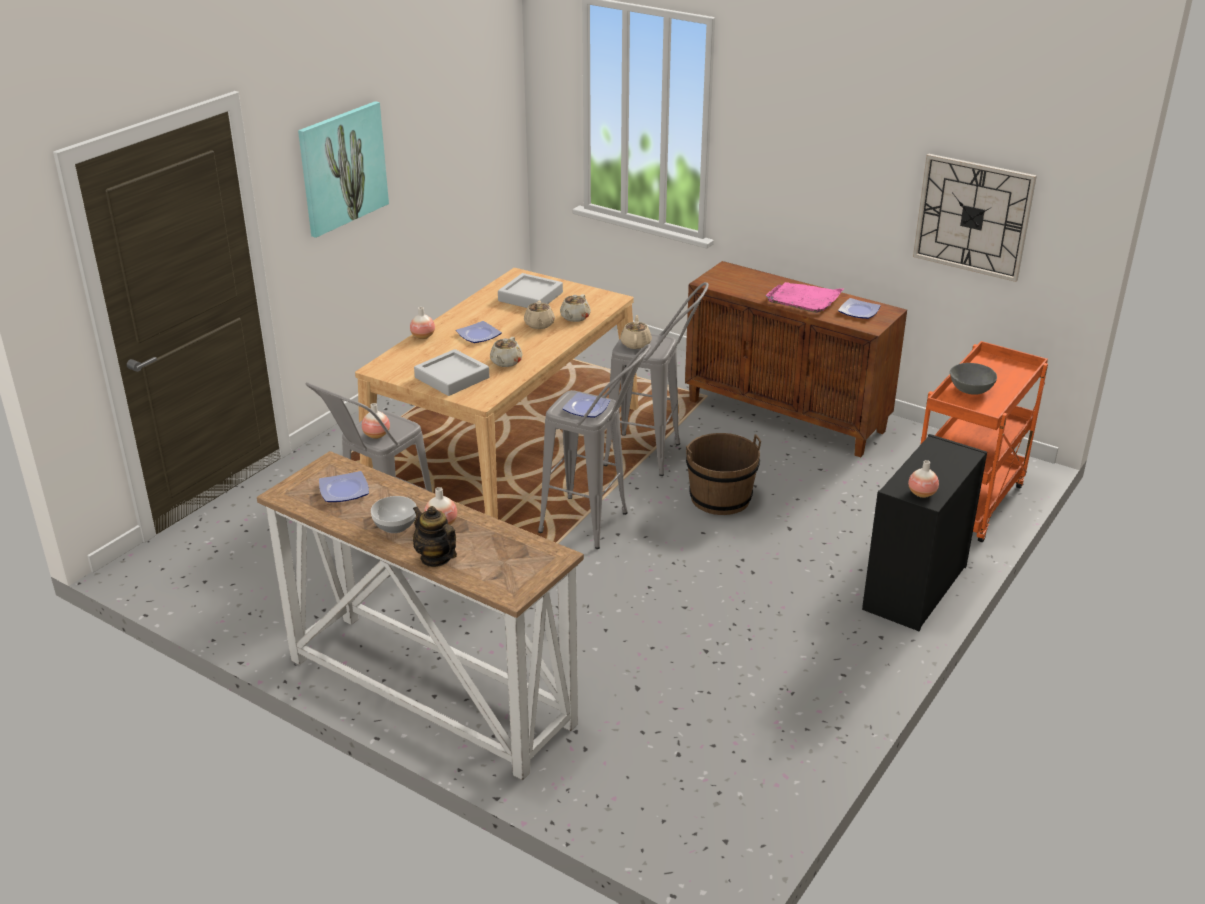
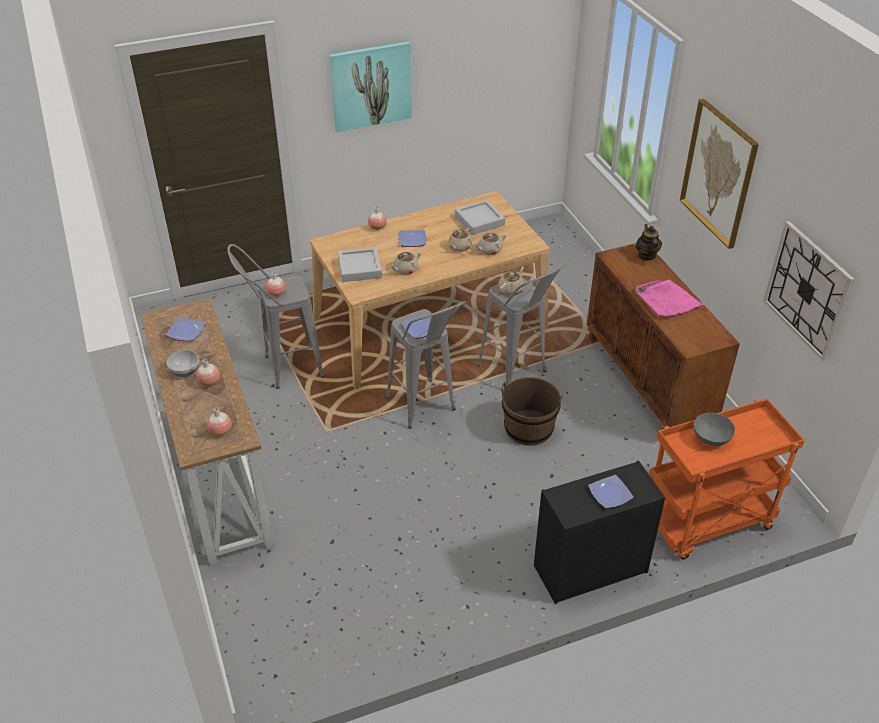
camera: 35 degrees right, 10 degrees up
(436, 558) = (180, 405): teapot -> teapot (646, 255)
(807, 144) = (718, 173): none -> picture
(859, 311) = (697, 329): plate -> plate (611, 494)
(922, 493) = (571, 508): vase -> vase (220, 431)

